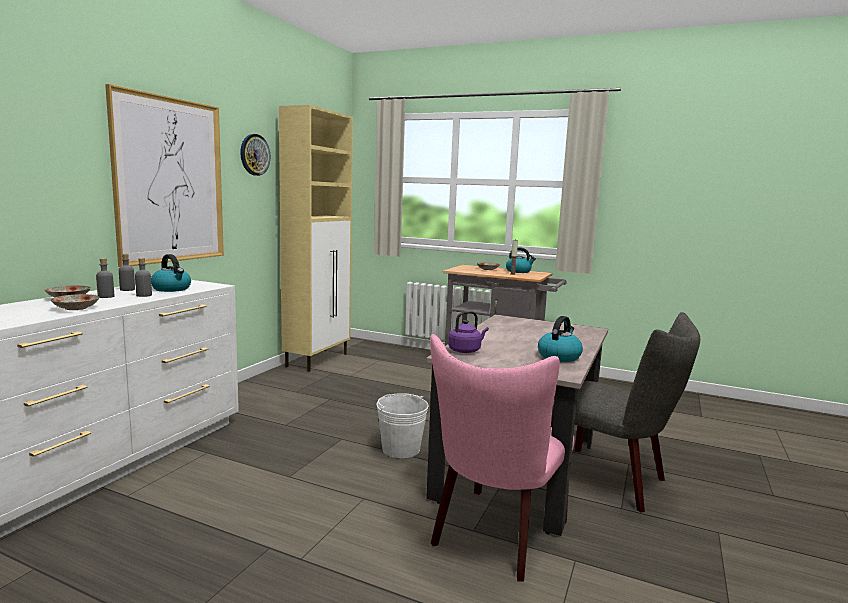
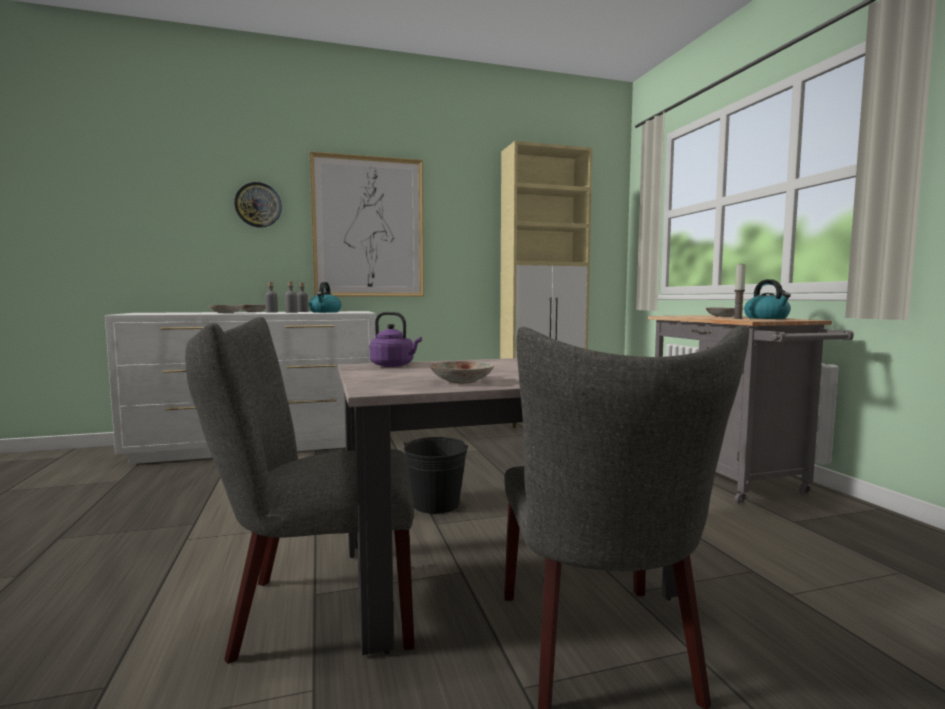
camera: 50 degrees right, 5 degrees down
(254, 154) = (470, 202): wall clock -> wall clock (258, 205)
(401, 449) = (436, 504): white bucket -> black bucket
(495, 536) = (315, 611): pink chair -> grey chair
(559, 356) = (461, 381): kettle -> plate

